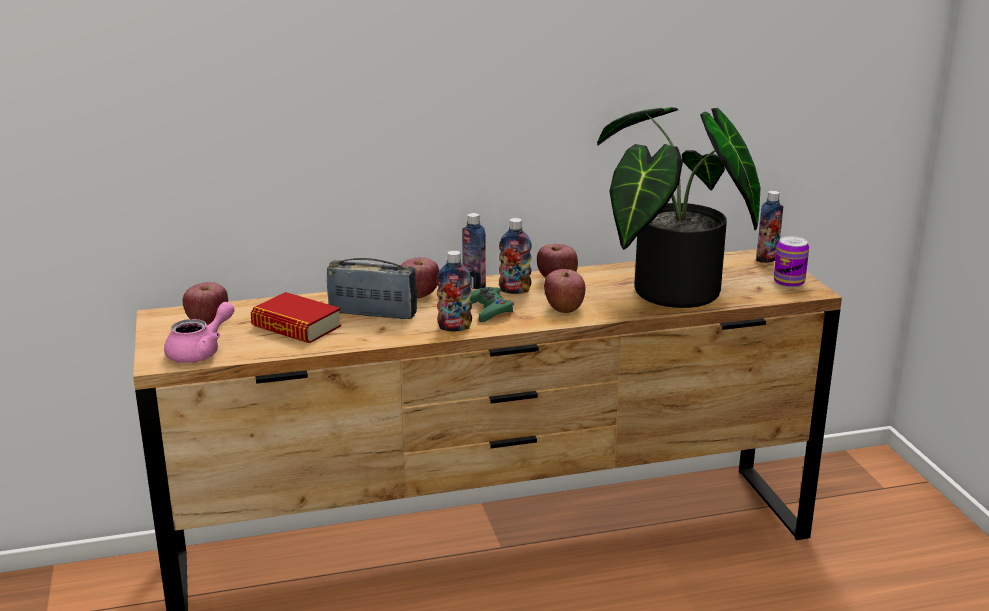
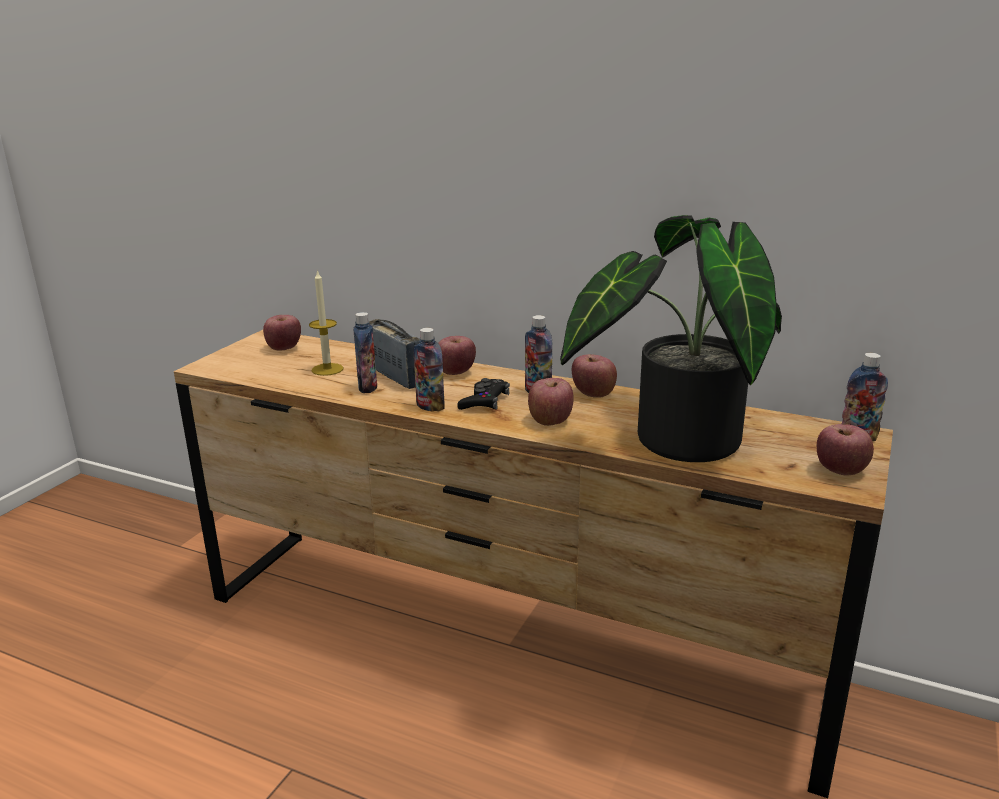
camera: 40 degrees right, 0 degrees up
(201, 352) = (238, 368): pink teapot -> none
(296, 326) = (327, 369): book -> candle
(474, 284) = (514, 377): bottle -> bottle (367, 387)
(488, 310) = (484, 401): green game controller -> black game controller
(789, 282) = (841, 471): can -> apple

